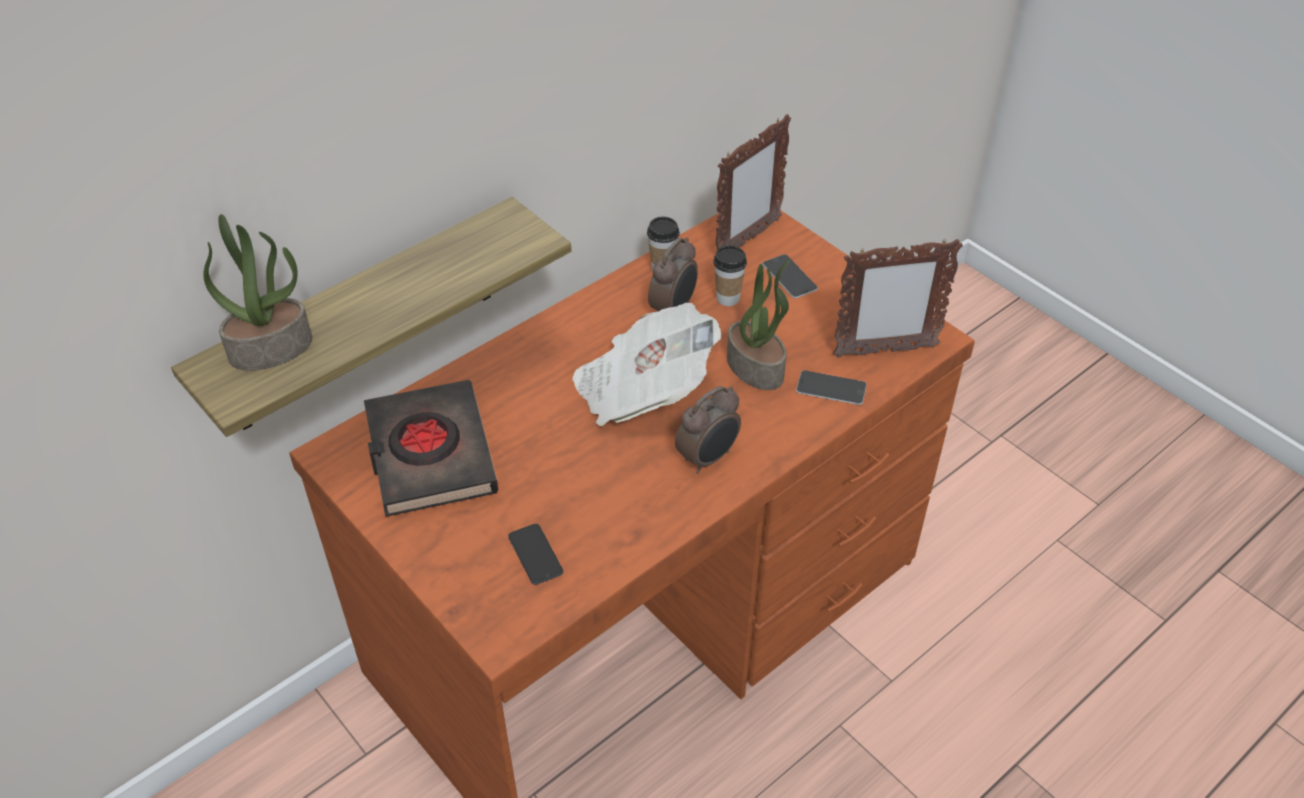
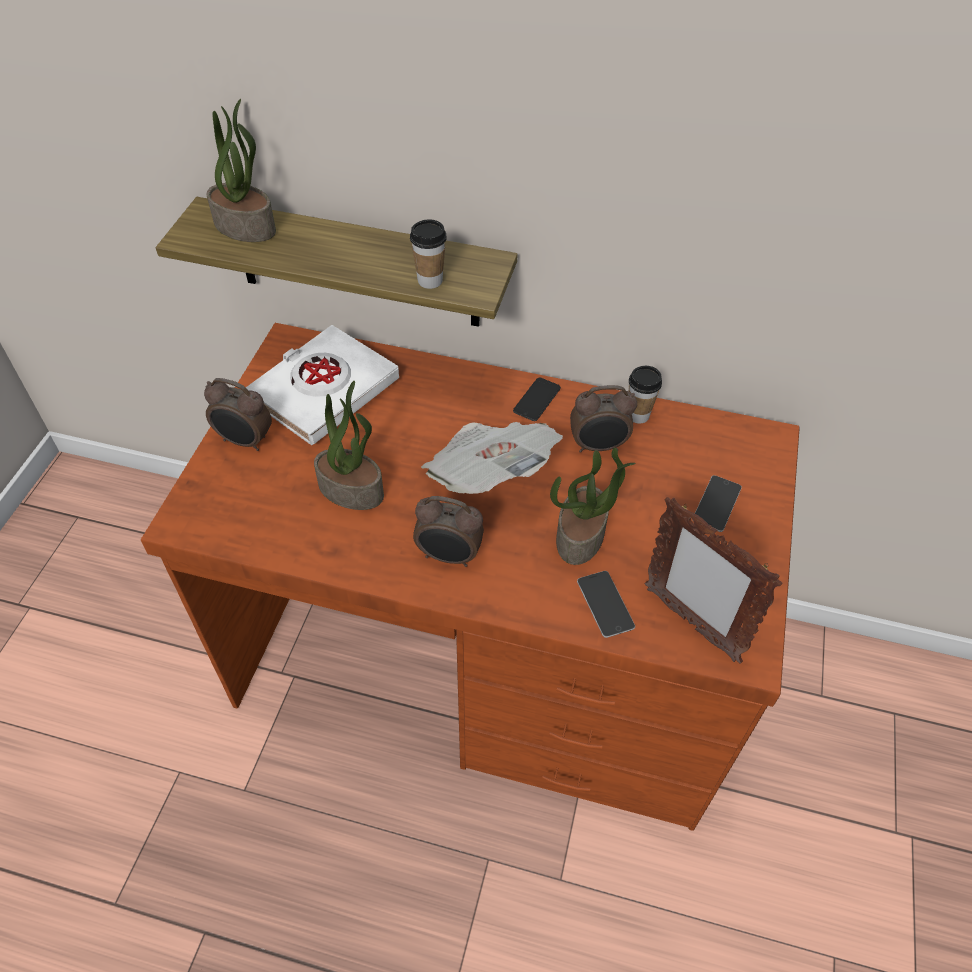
camera: 55 degrees right, 5 degrees up
(430, 455) = (324, 390): black book -> white book
(439, 544) = (245, 441): none -> alarm clock
(535, 555) = (271, 500): phone -> phone (537, 400)
(576, 489) = (352, 489): none -> potted plant
(728, 298) = (646, 475): cup -> cup (430, 280)
(747, 241) = (731, 451): picture frame -> none

